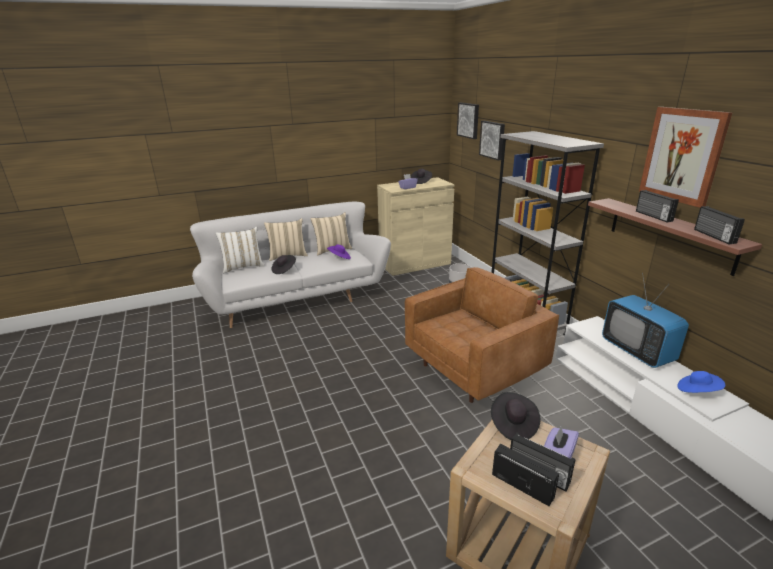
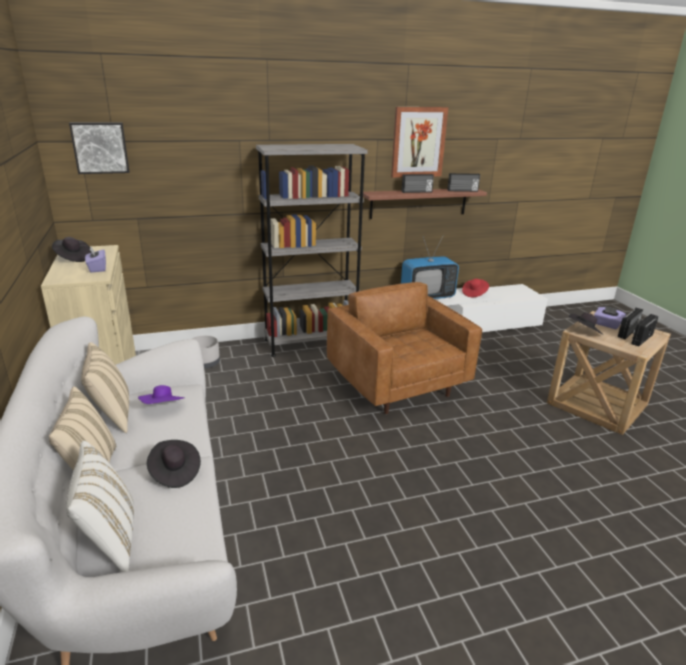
camera: 85 degrees left, 0 degrees up
(493, 140) = (170, 167): picture -> none
(697, 391) = (474, 293): blue hat -> red hat

